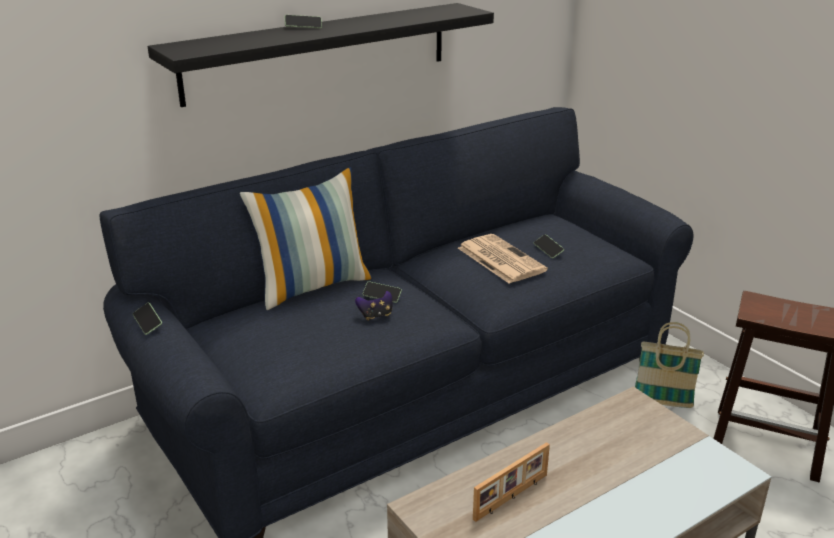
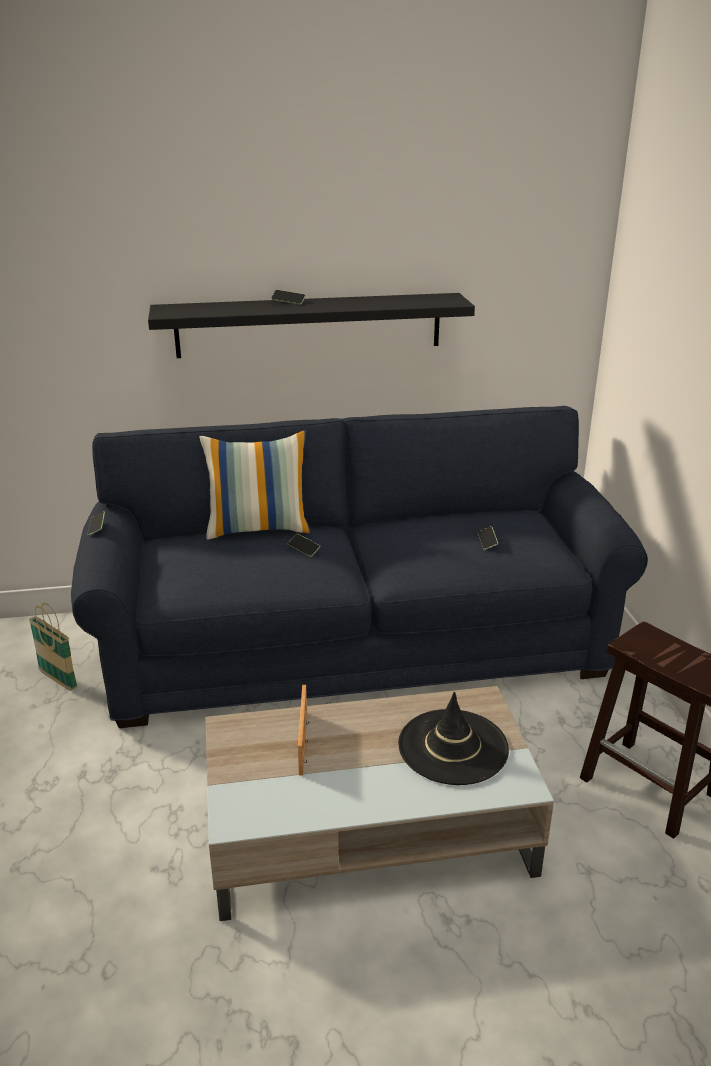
camera: 25 degrees right, 0 degrees up
(376, 315) = (284, 563): game controller -> none
(499, 259) = (434, 540): newspaper -> none
(512, 497) = (304, 742): picture frame -> picture frame turned 75 degrees counterclockwise
(648, 456) = (453, 747): none -> black hat
(662, 403) = (573, 719): basket -> basket (58, 680)

